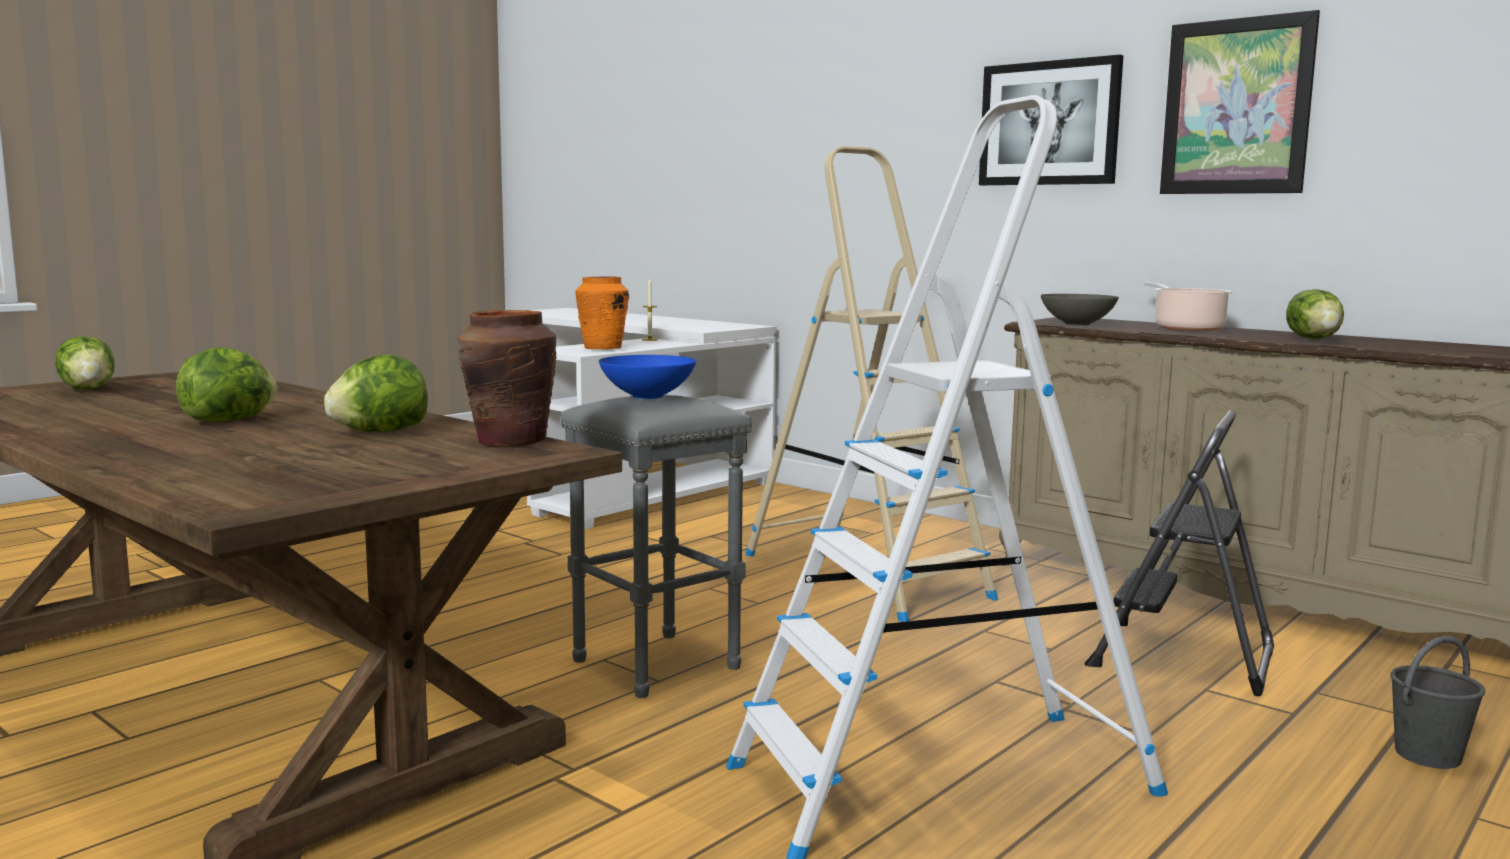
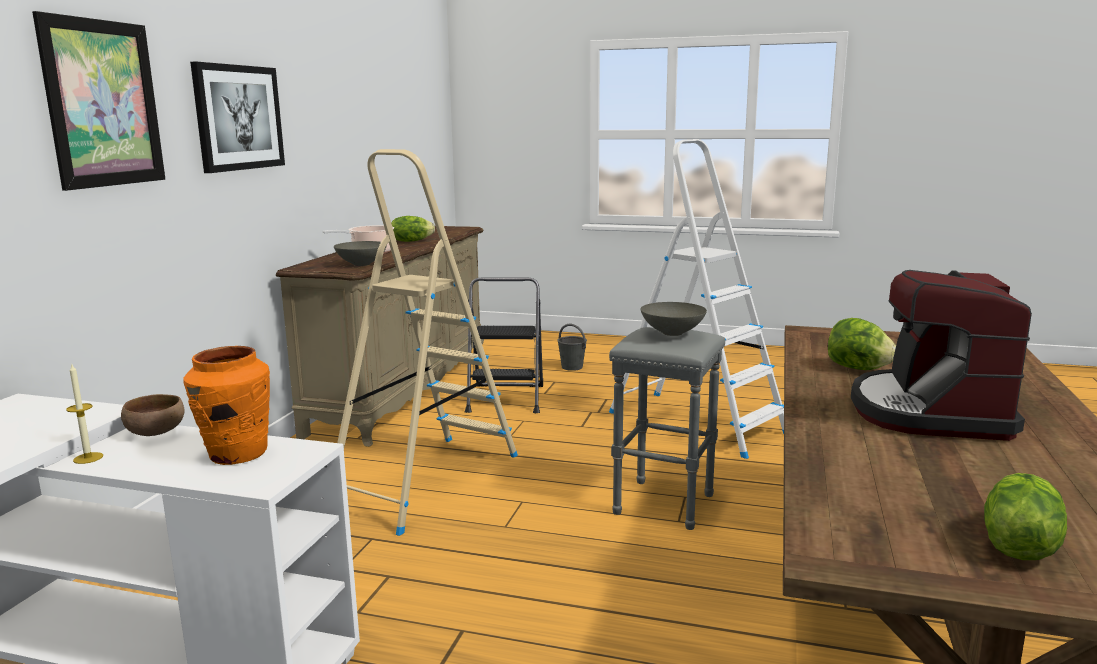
camera: 115 degrees left, 5 degrees up
(230, 421) = (929, 412): lettuce -> coffee machine
(510, 441) = (812, 342): brown vase -> none
(646, 396) = (672, 333): blue bowl -> grey bowl
(673, 344) = (157, 433): none -> brown bowl
(1236, 107) = (320, 112): picture -> picture (103, 104)

